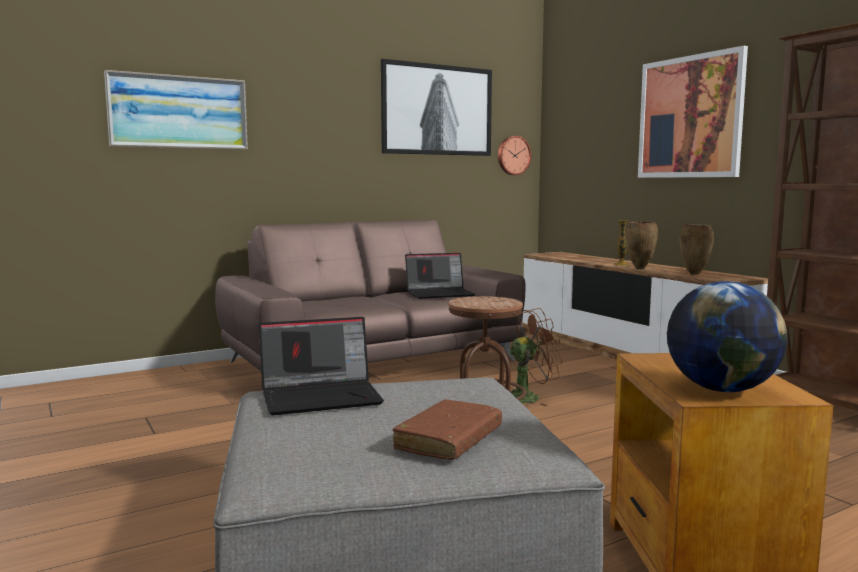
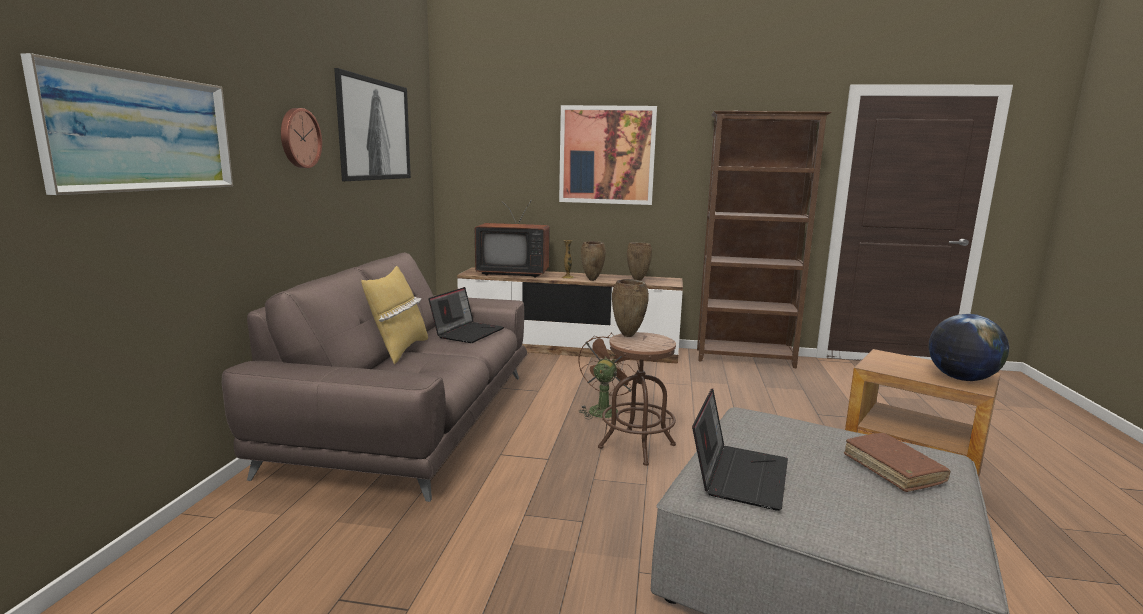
camera: 50 degrees left, 5 degrees up
(363, 294) = (399, 350): none -> yellow pillow
(489, 298) = (629, 335): none -> brown vase
(513, 155) = (420, 176): wall clock -> wall clock (299, 138)
(579, 257) = (513, 273): none -> television

